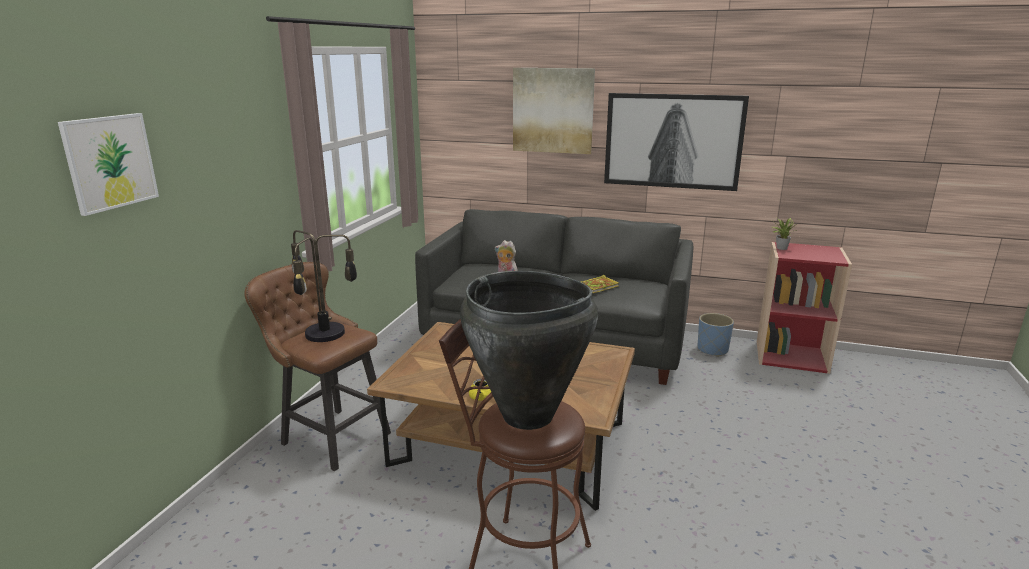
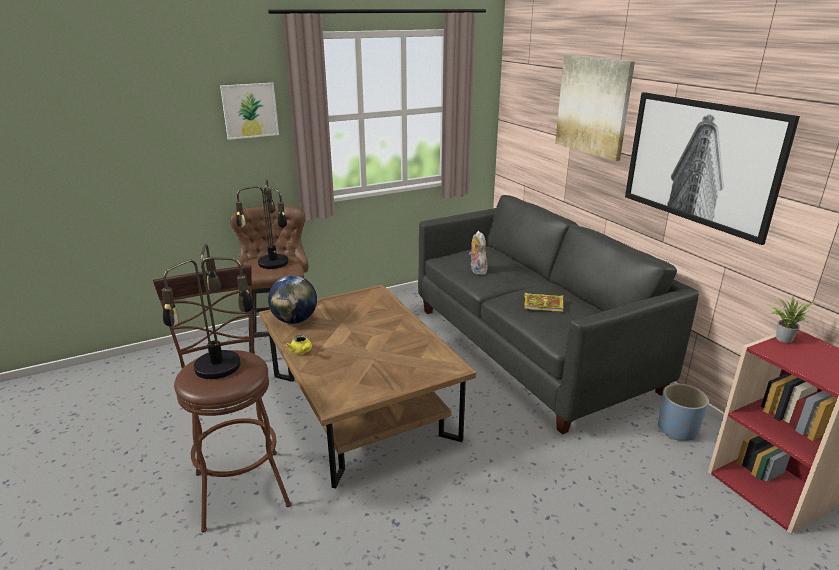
camera: 45 degrees right, 5 degrees up
(110, 162) = (123, 111): picture -> picture (250, 110)
(421, 379) = (295, 320): none -> globe
(527, 415) = (218, 366): black vase -> table lamp

